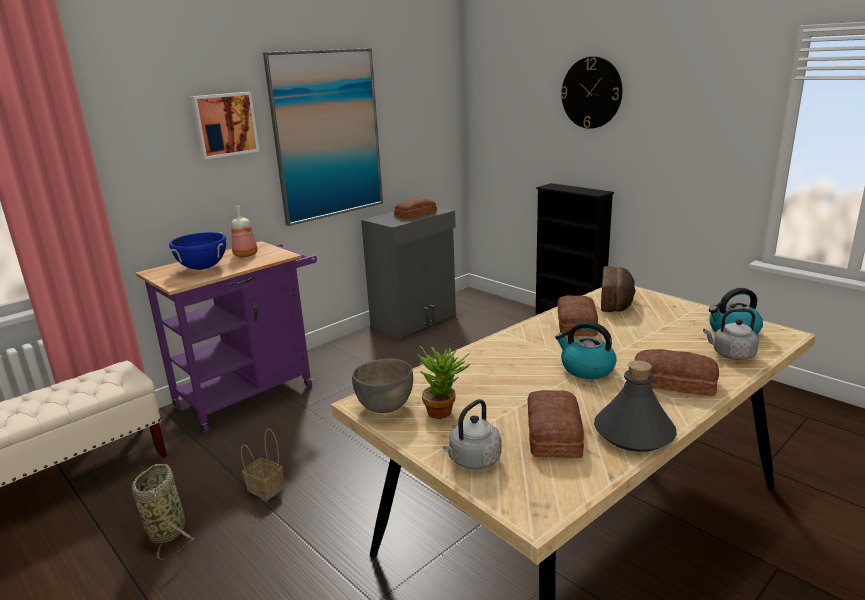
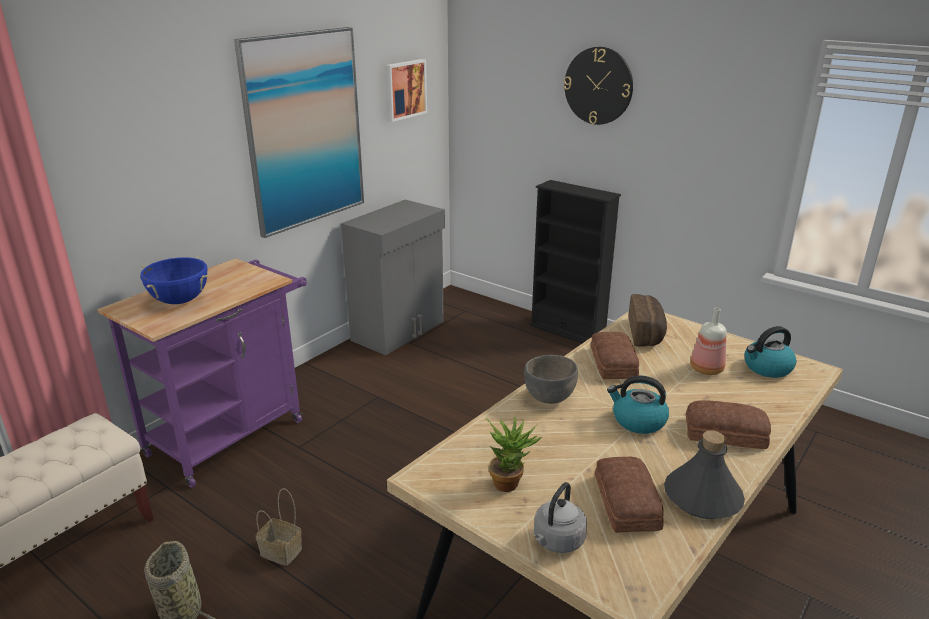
camera: 10 degrees left, 5 degrees up
(224, 124) = (192, 127): picture -> picture (404, 89)
(245, 255) = (224, 280): bottle -> bottle (705, 369)
(385, 407) = (447, 480): grey bowl -> grey bowl (550, 398)
(415, 214) = (401, 215): bread -> none
(731, 355) = (771, 397): grey kettle -> none

